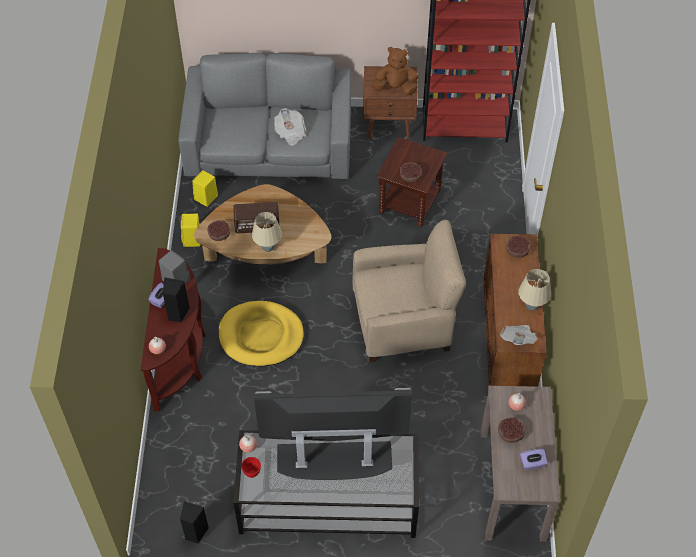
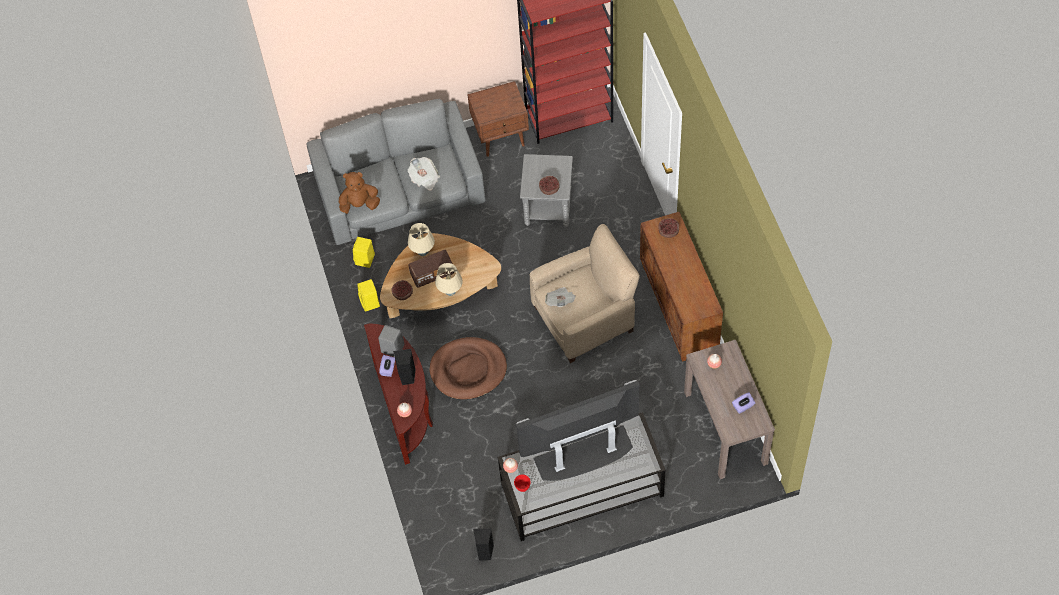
camera: 15 degrees left, 5 degrees up
(261, 336) = (468, 370): yellow dog bed -> brown dog bed
(395, 88) = (504, 108): brown plush toy -> brown plush toy (359, 205)
(409, 202) = (547, 206): brown side table -> grey side table
(510, 433) = (717, 388): bowl -> none
(518, 340) = (696, 308): newspaper -> newspaper (560, 301)
(531, 306) = (697, 276): beige table lamp -> beige table lamp (423, 252)

